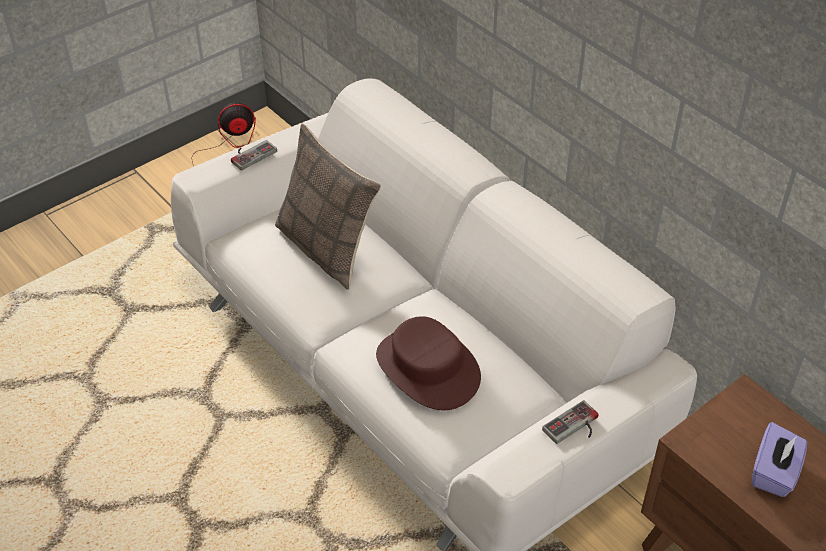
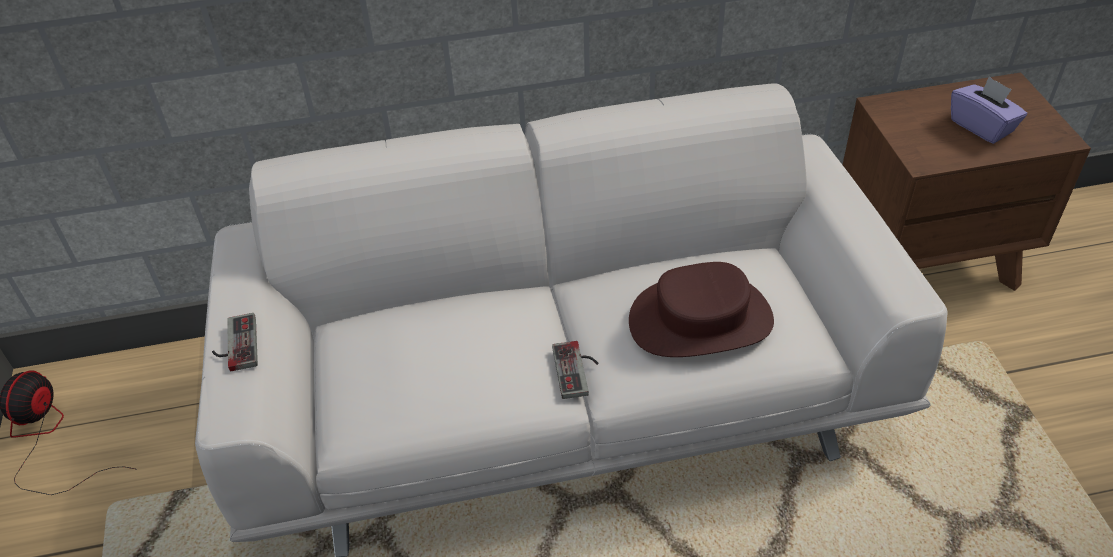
camera: 60 degrees left, 0 degrees up
(327, 249) = (446, 342): pillow -> none
(574, 428) = (868, 229): game controller -> game controller (578, 370)

